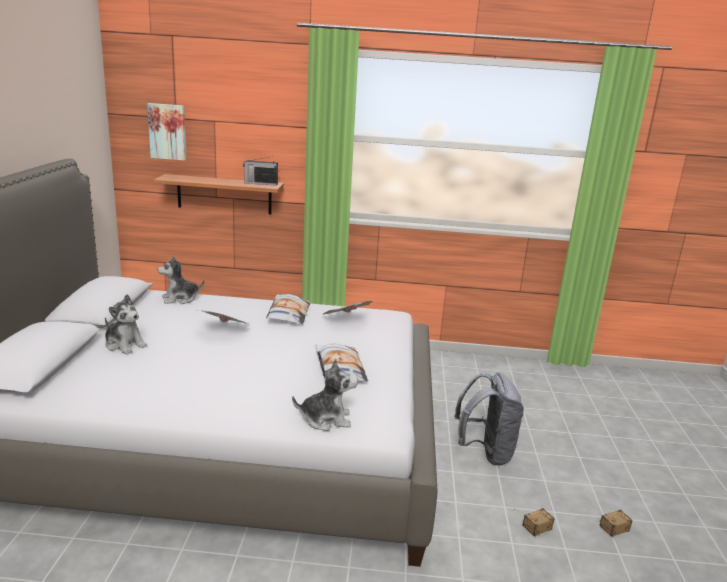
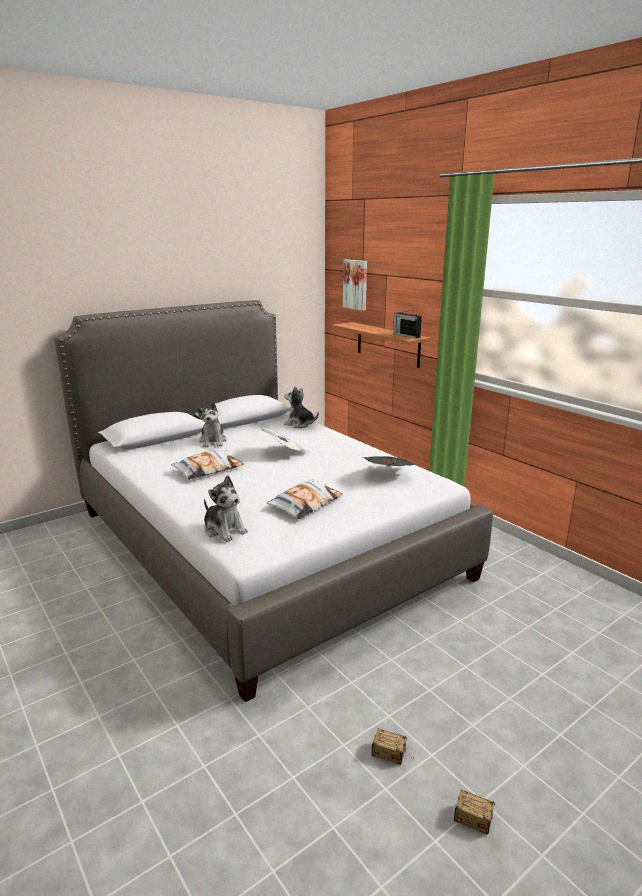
camera: 50 degrees right, 0 degrees up
(288, 314) = (352, 455): pillow -> pillow (208, 469)
(485, 452) = (451, 665): grey backpack -> none

